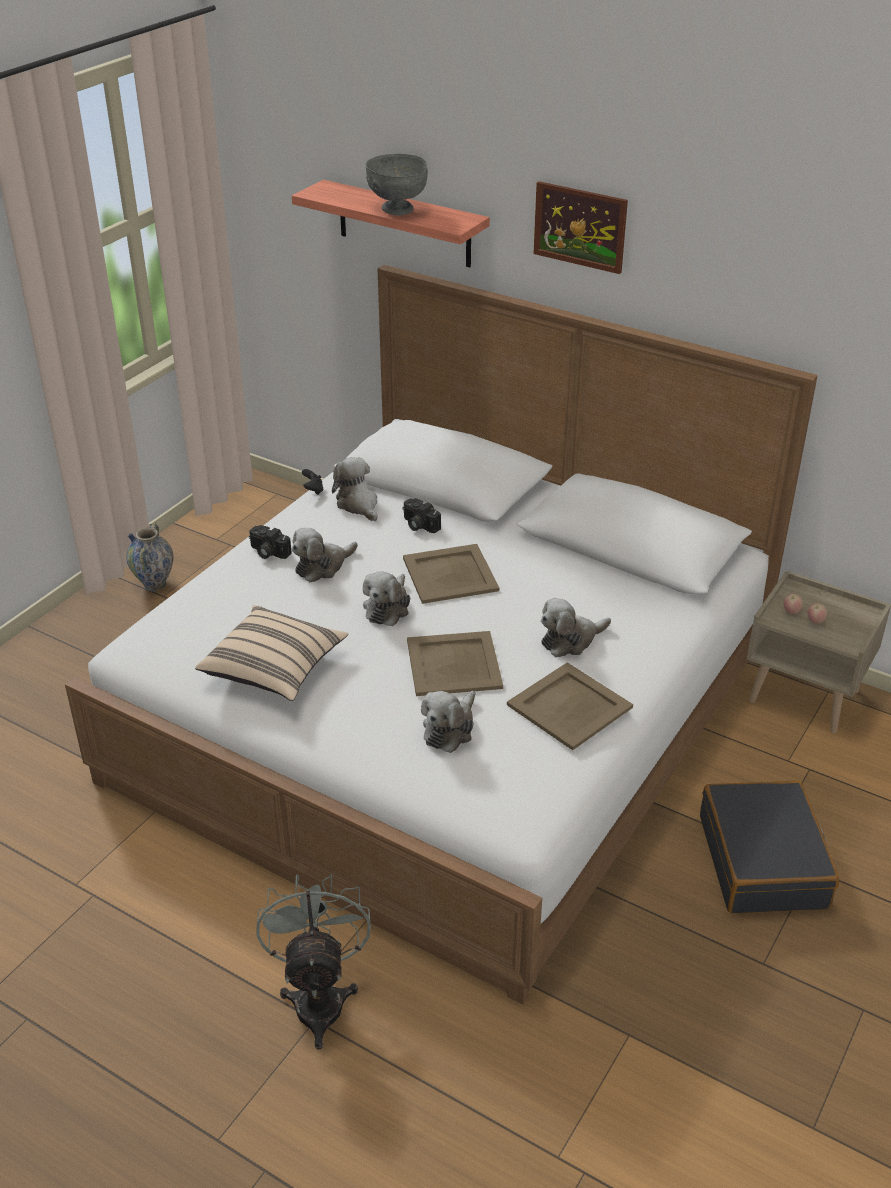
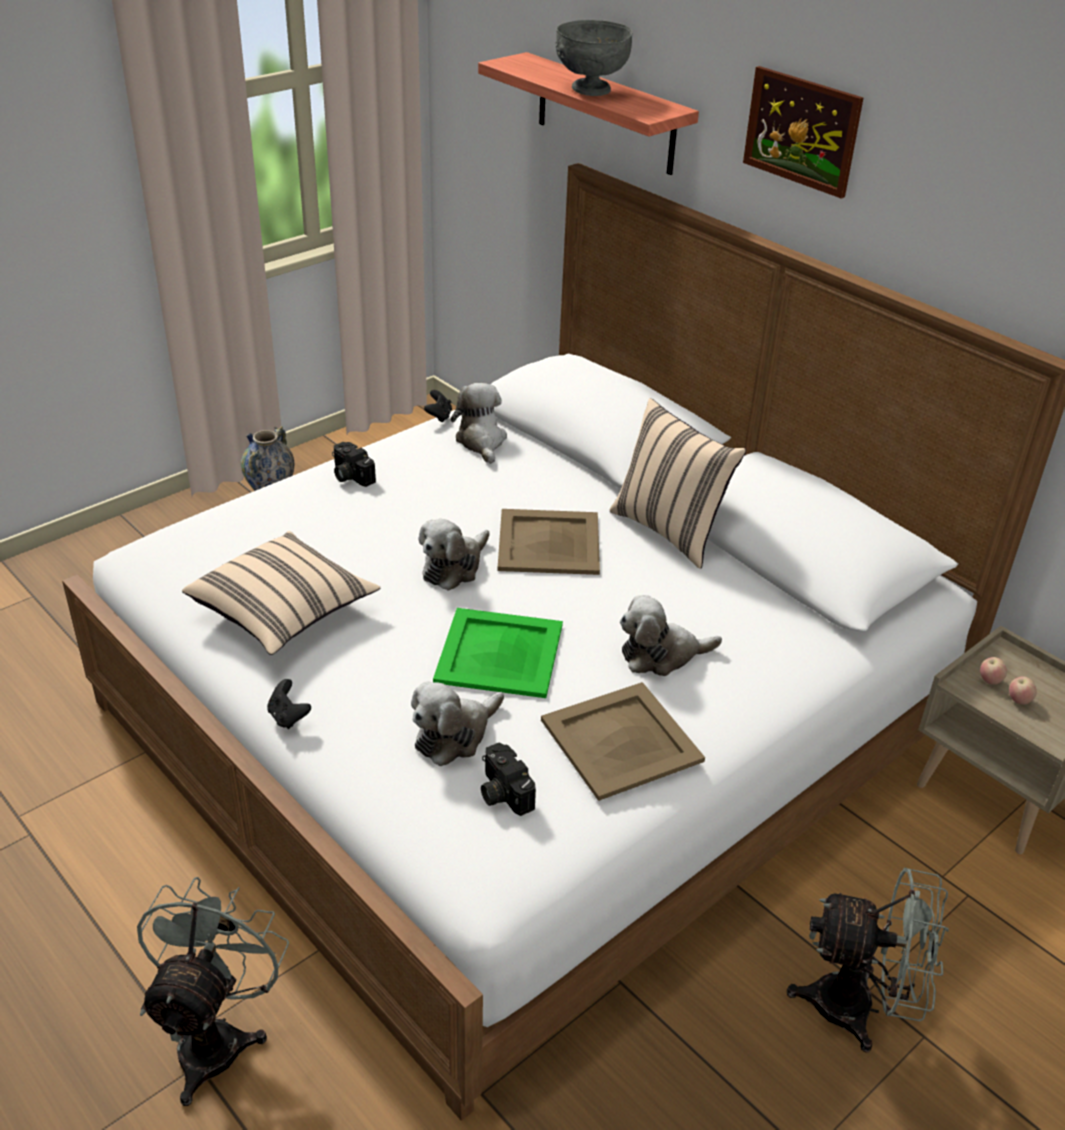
camera: 15 degrees right, 0 degrees up
(318, 744) = (288, 717): none -> black game controller
(322, 566) = (403, 503): plush toy -> none
(418, 525) = (539, 478): camera -> camera (501, 792)
(453, 663) = (498, 652): beige tray -> green tray
(535, 547) = (670, 530): none -> beige pillow
(763, 862) = (859, 1008): black suitcase -> grey fan

